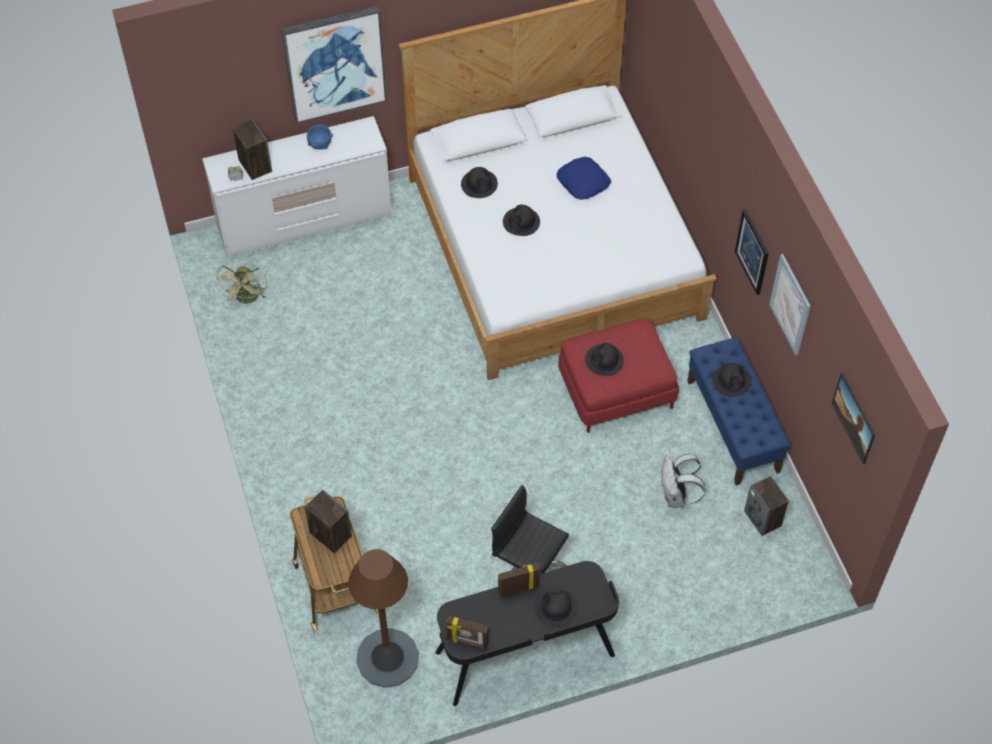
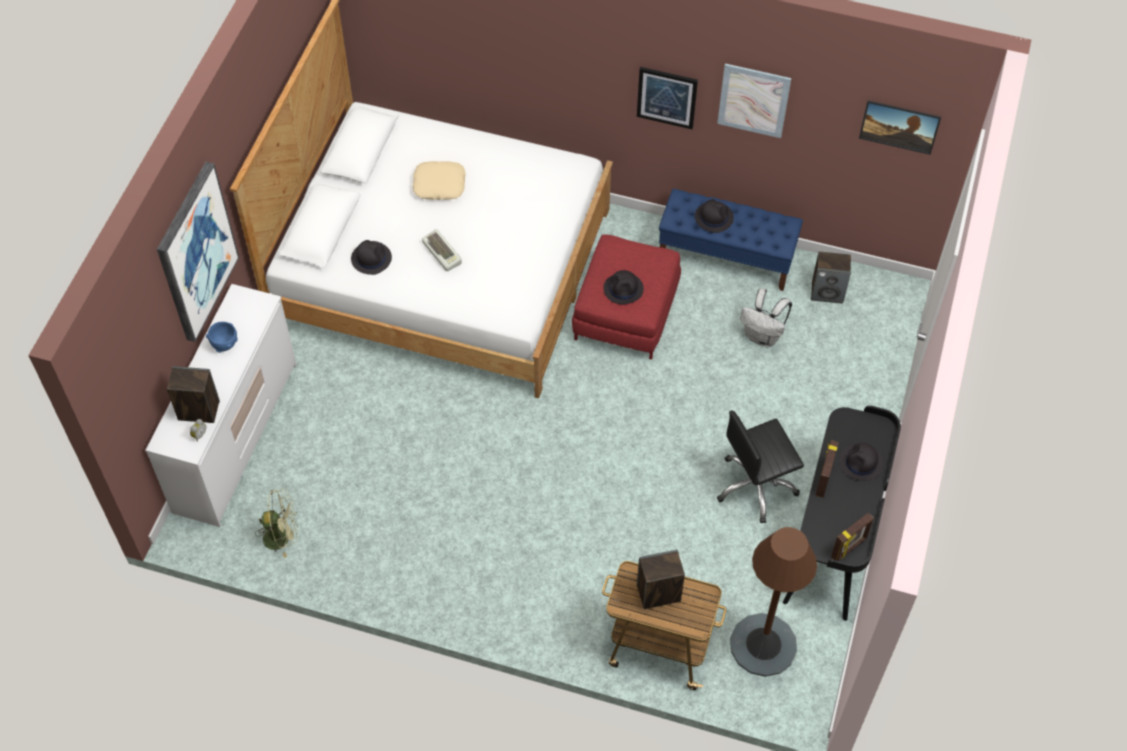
camera: 55 degrees left, 0 degrees up
(247, 299) = (282, 537): green fan -> green fan turned 45 degrees counterclockwise
(521, 222) = (443, 252): black hat -> keyboard
(583, 182) = (439, 184): blue pillow -> beige pillow

